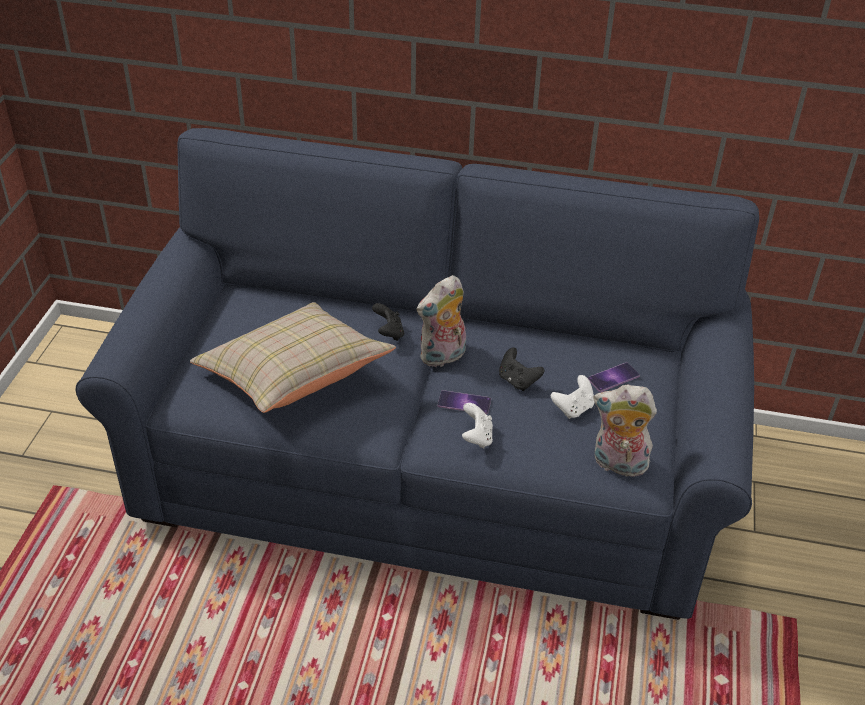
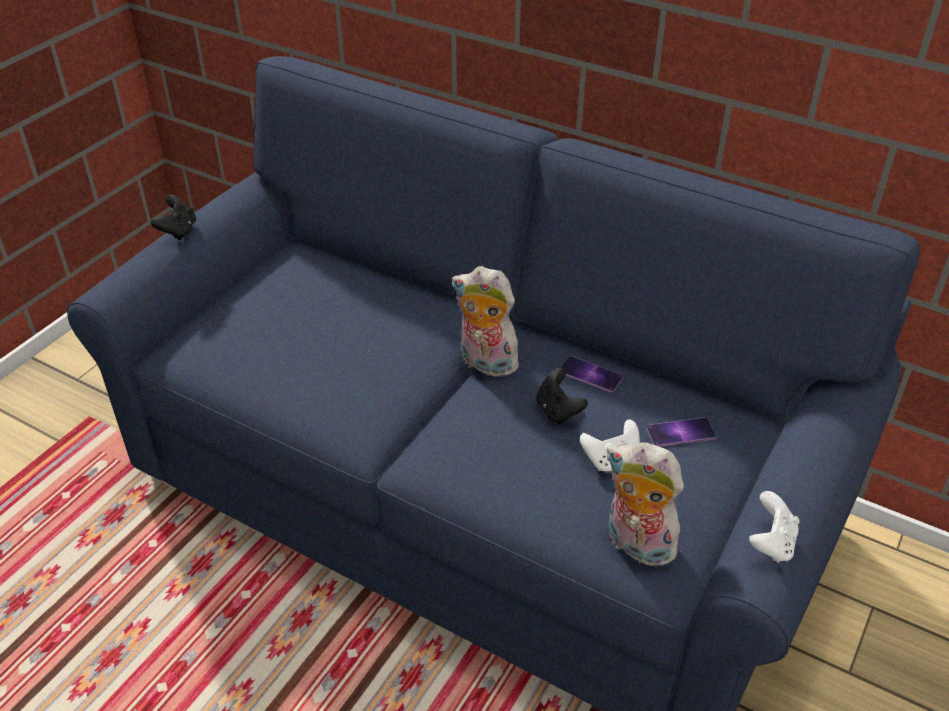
camera: 20 degrees right, 0 degrees up
(293, 378) = (303, 351): beige pillow -> none
(389, 333) = (435, 323): black game controller -> black game controller (178, 231)
(443, 357) = (485, 364): plush toy -> plush toy turned 45 degrees clockwise
(464, 402) = (481, 422): phone -> phone (590, 374)
(477, 437) = (474, 467): white game controller -> white game controller (771, 543)

